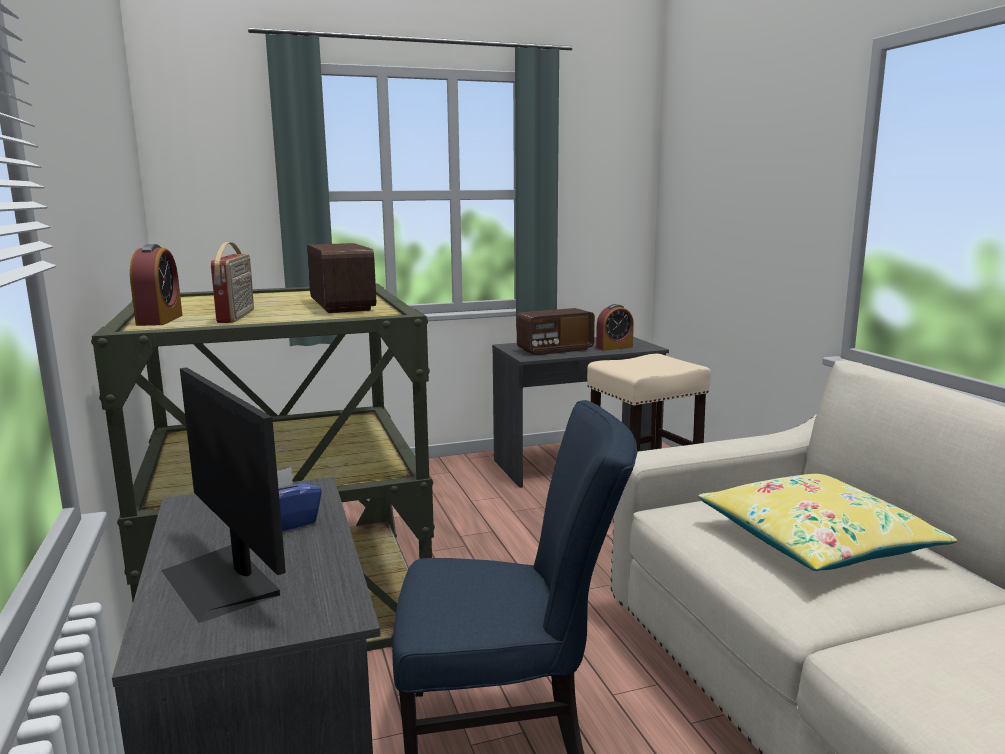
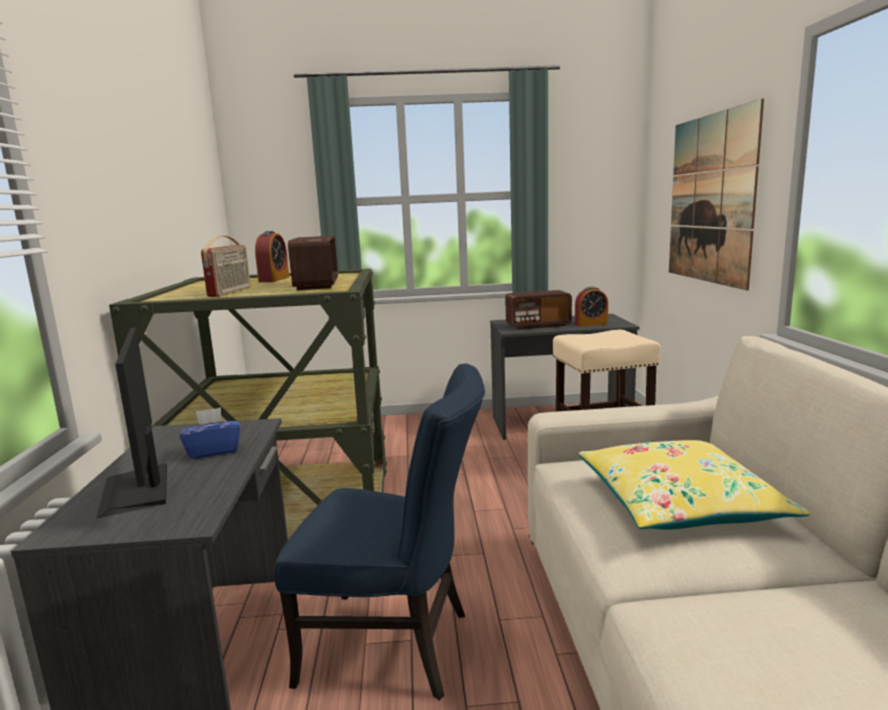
camera: 15 degrees right, 0 degrees up
(160, 320) = (175, 295): alarm clock -> alarm clock (274, 279)
(751, 209) = (710, 199): none -> picture

